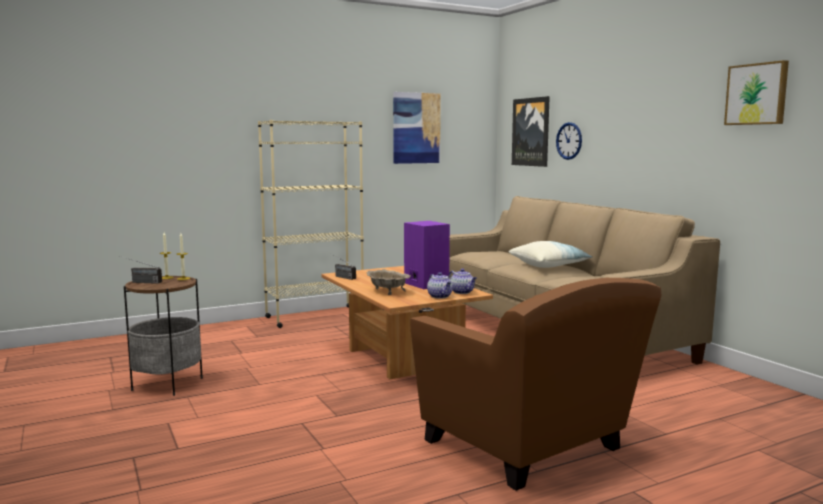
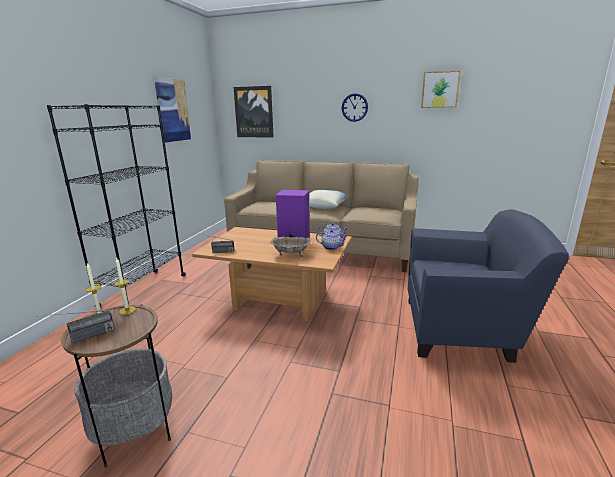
camera: 45 degrees left, 10 degrees up
(315, 317) = (143, 290): beige bookcase -> black bookcase
(531, 447) = (462, 329): brown armchair -> blue armchair
(569, 141) = (293, 118): wall clock -> wall clock (354, 107)

